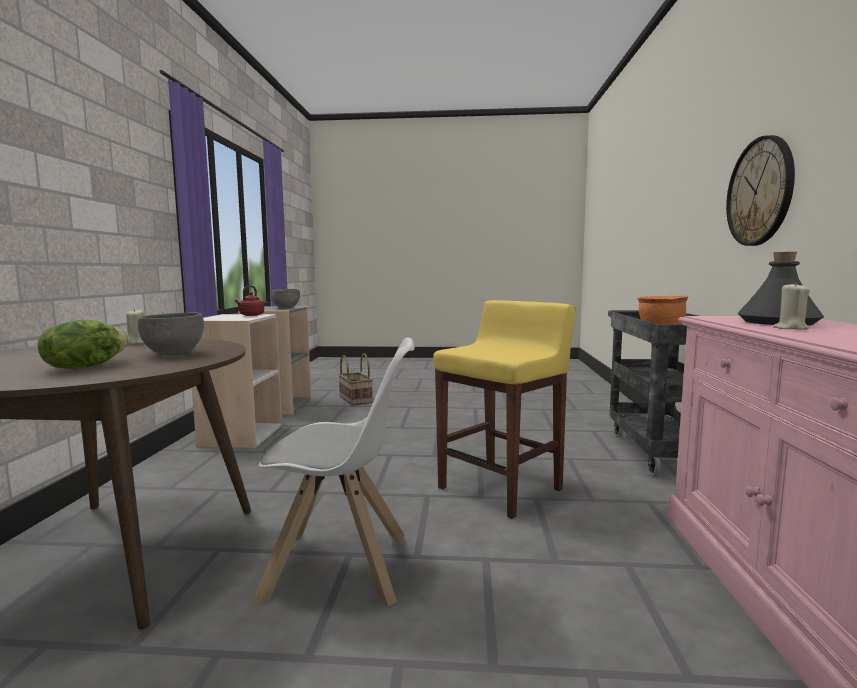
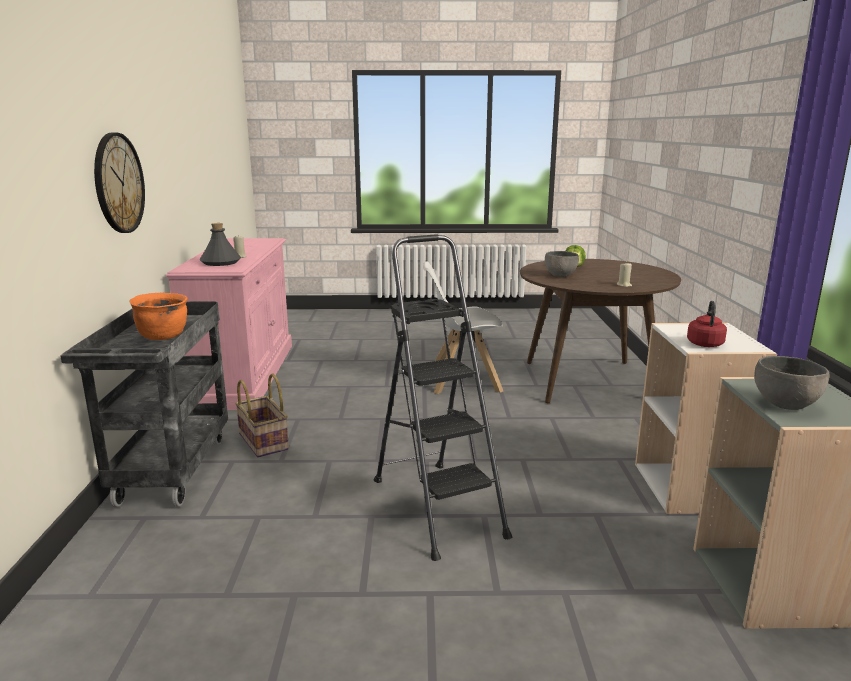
camera: 175 degrees right, 10 degrees up
(355, 400) = (639, 628): basket -> basket (264, 441)
(431, 432) = (436, 505): none -> step ladder
(501, 488) = (364, 425): yellow stool -> none

